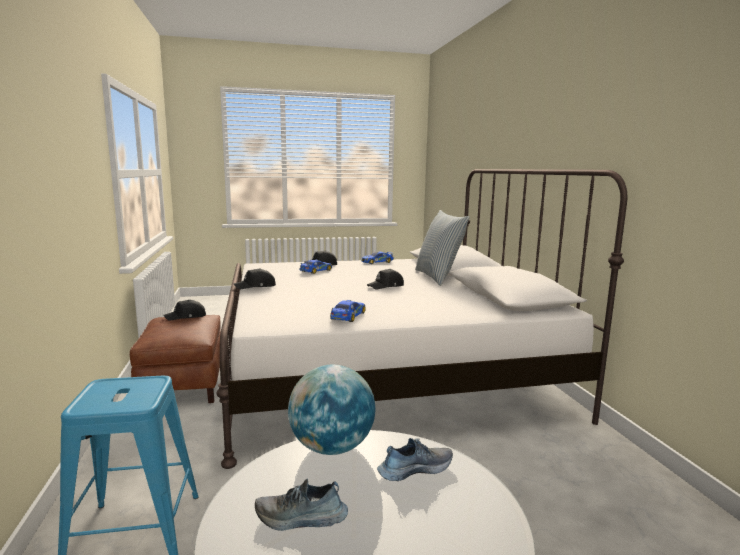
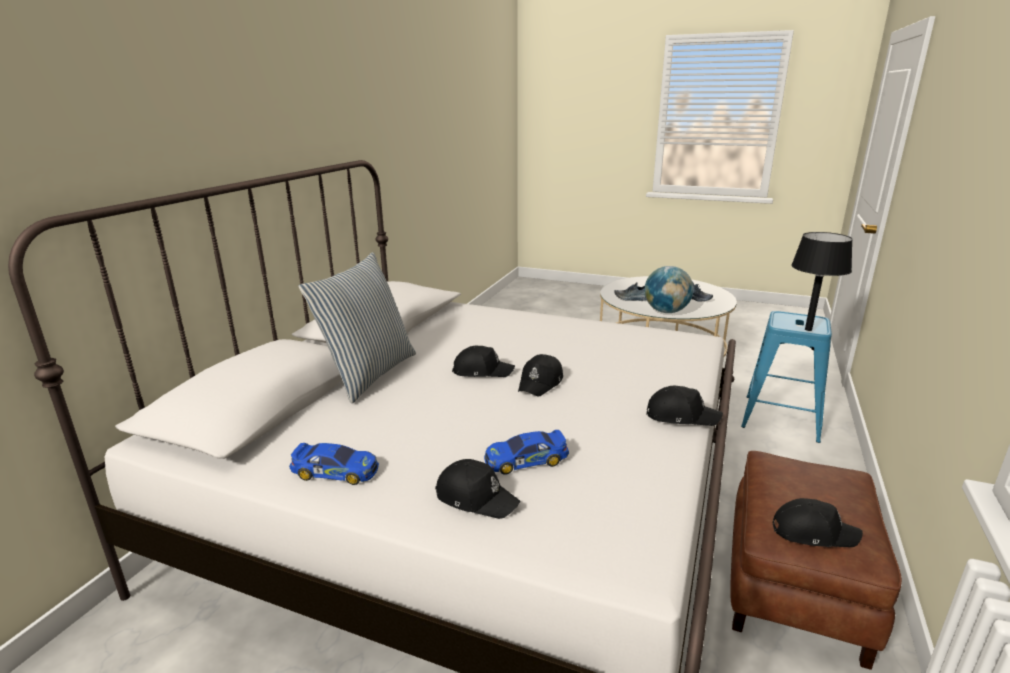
camera: 145 degrees left, 10 degrees up
(118, 381) = (808, 329): none -> black table lamp
(345, 287) = (541, 383): none -> black cap
(348, 316) = (599, 332): toy car -> none

